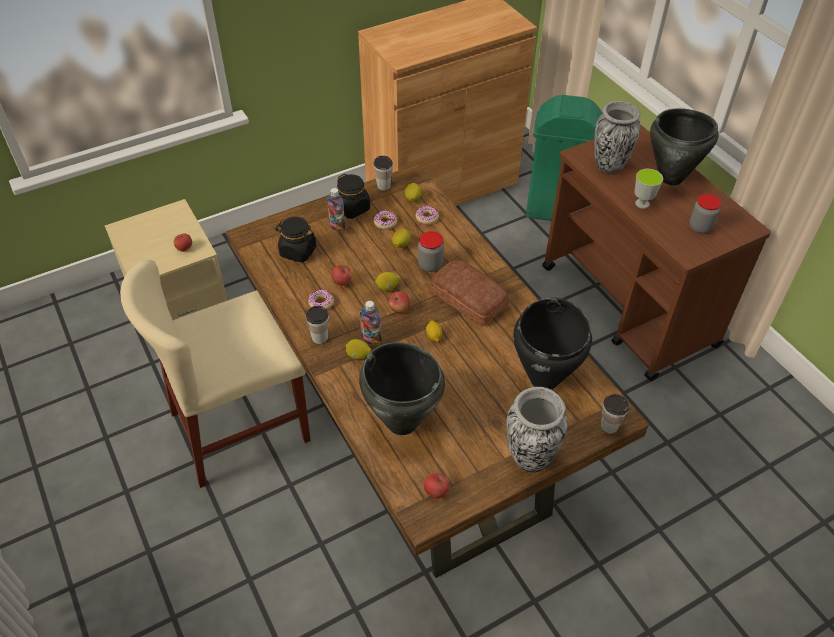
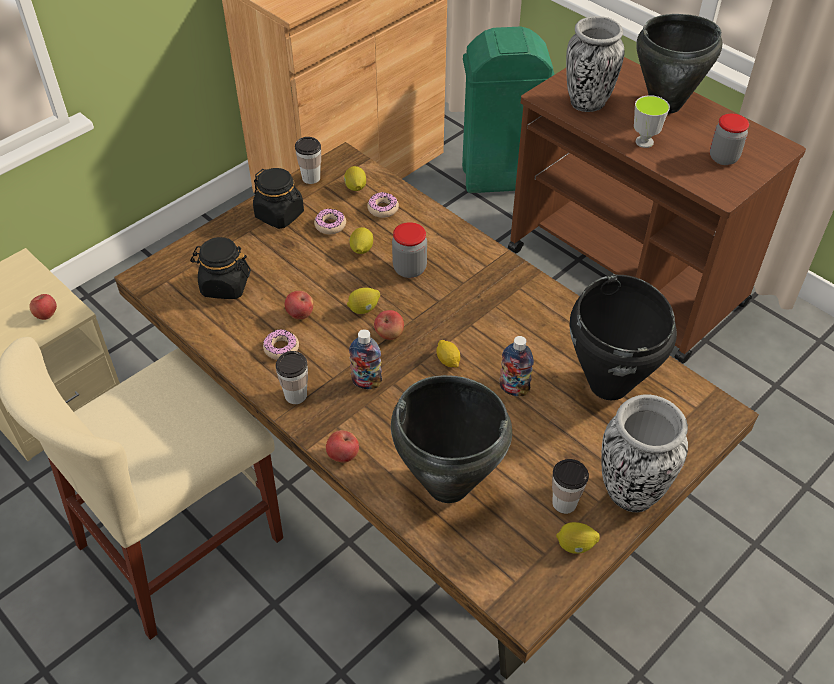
camera: 15 degrees left, 0 degrees up
(337, 226) = (267, 242): bottle -> bottle (514, 389)
(358, 355) = (357, 408): lemon -> lemon (575, 545)
(436, 491) = (527, 568): apple -> apple (343, 455)
(468, 299) = (475, 303): bread -> none
(609, 426) = (712, 428): cup -> cup (564, 503)

